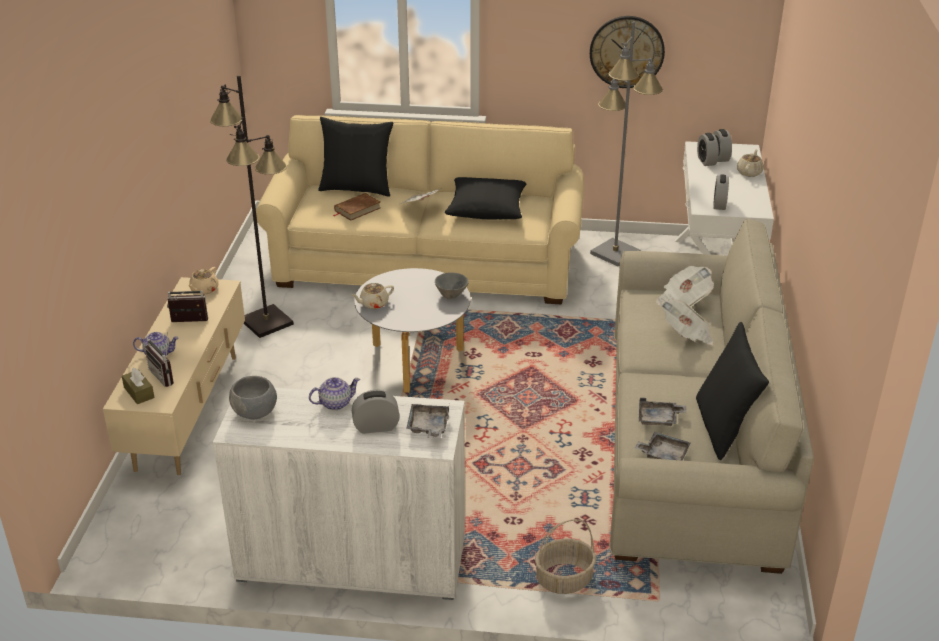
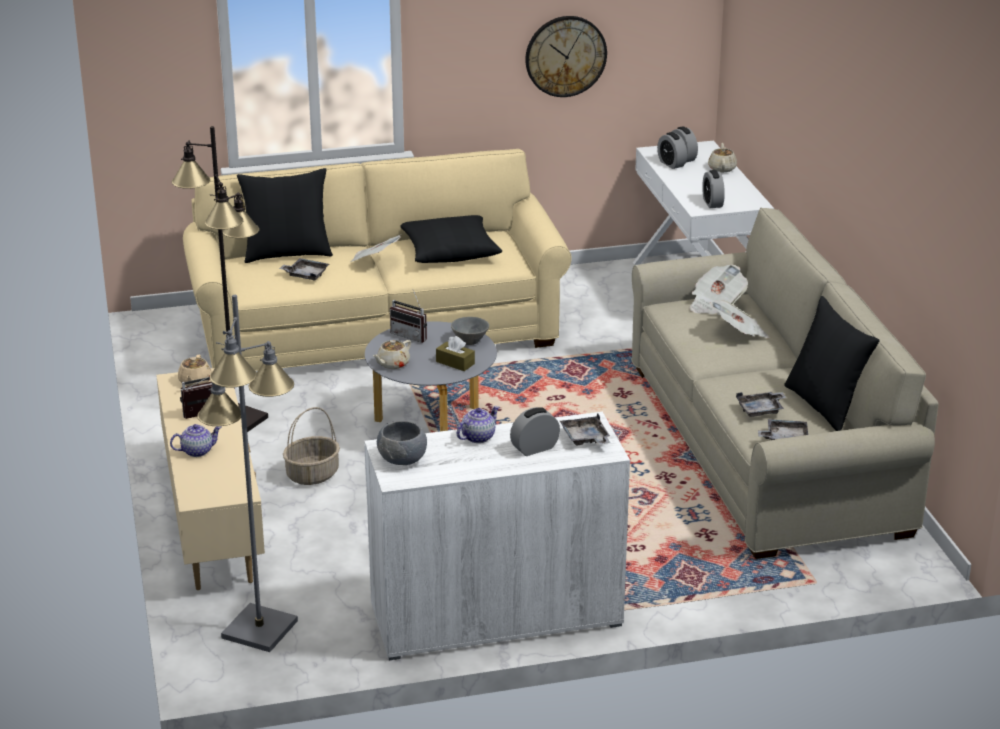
camera: 20 degrees left, 5 degrees down
(139, 392) = (207, 489): brown tissue box -> brown tissue box (455, 363)
(166, 375) = (224, 469): radio -> radio (411, 335)
(357, 209) = (306, 274): brown book -> grey tray
(564, 580) = (717, 586): basket -> basket (312, 475)
(614, 253) = (577, 286): grey floor lamp -> grey floor lamp (258, 630)

